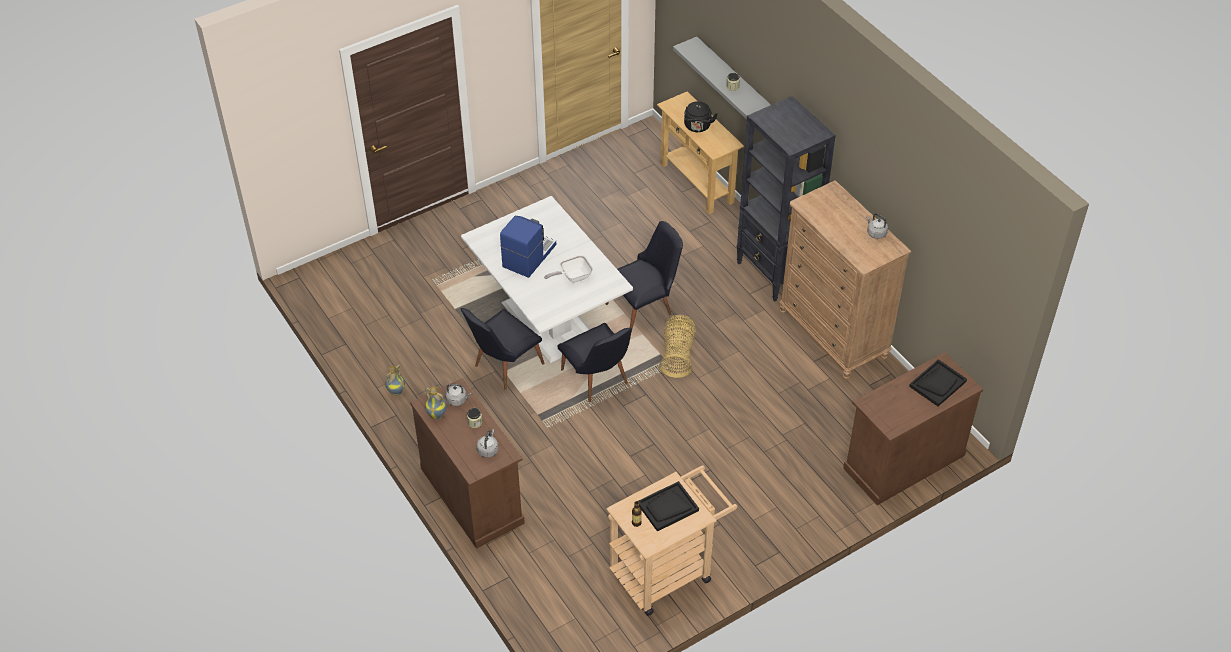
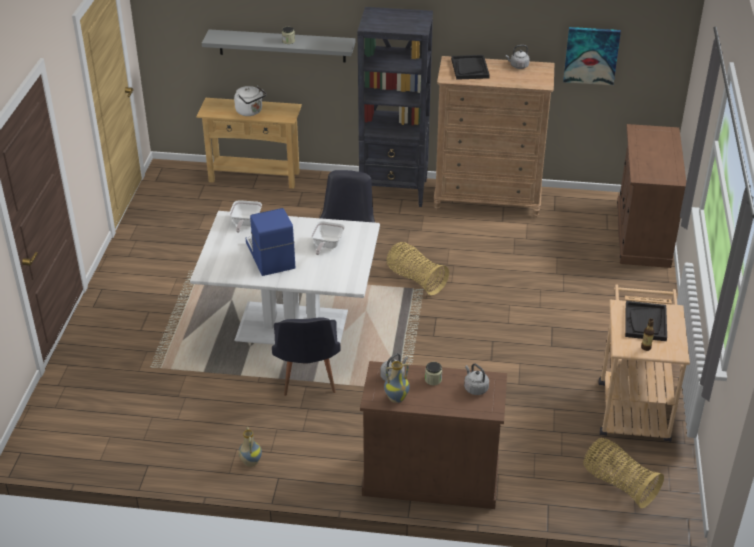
camera: 50 degrees left, 10 degrees down
(551, 219) = (245, 224): none -> frying pan
(570, 607) = (618, 484): none -> basket
(597, 381) = (390, 335): black chair -> none
(697, 127) = (250, 112): black kettle -> white kettle
(937, 384) = (654, 141): black tray -> black tray (469, 68)
(943, 266) = (591, 55): none -> picture

